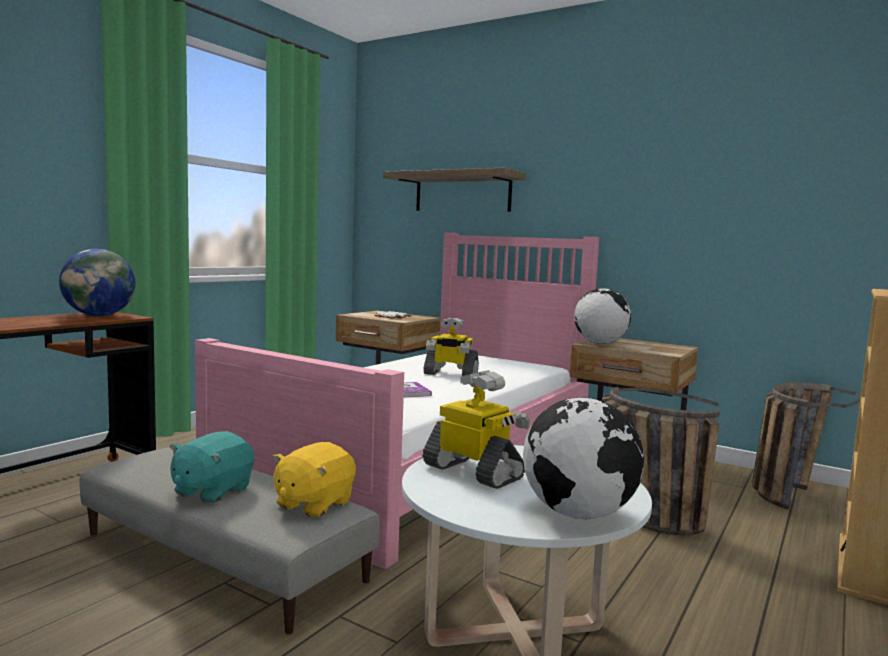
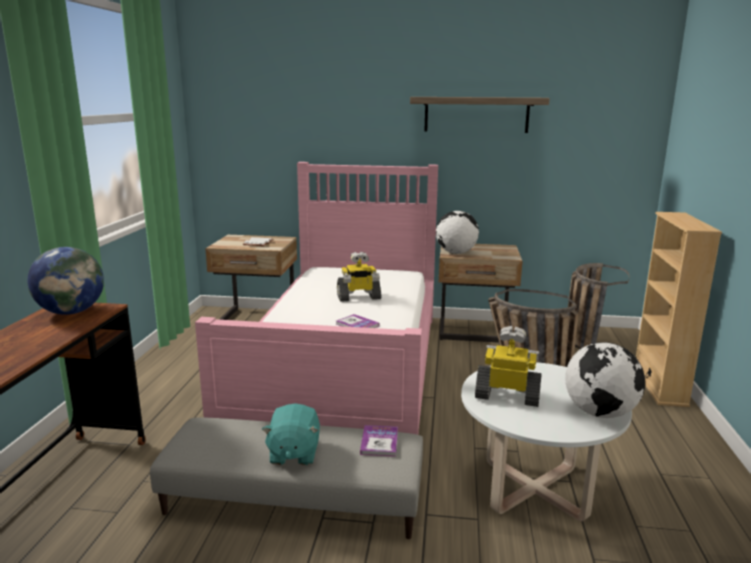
camera: 25 degrees left, 10 degrees up
(313, 504) = (379, 442): yellow plush toy -> book
(462, 192) = (307, 124): shelf -> shelf (476, 114)

